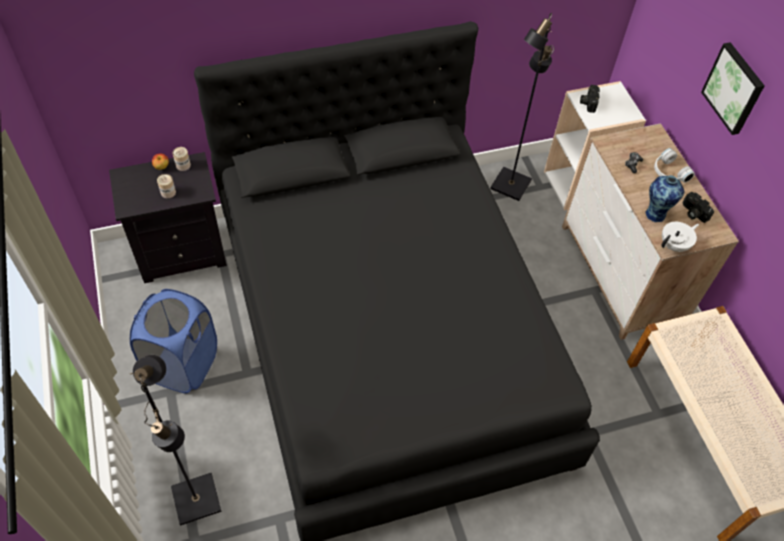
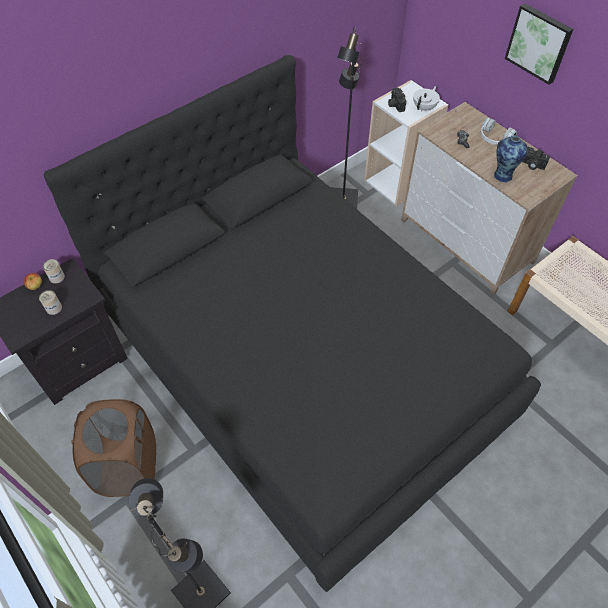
camera: 20 degrees left, 0 degrees up
(183, 365) = (128, 467): blue laundry basket -> brown laundry basket
(674, 245) = (532, 195): white teapot -> white teapot (424, 108)

